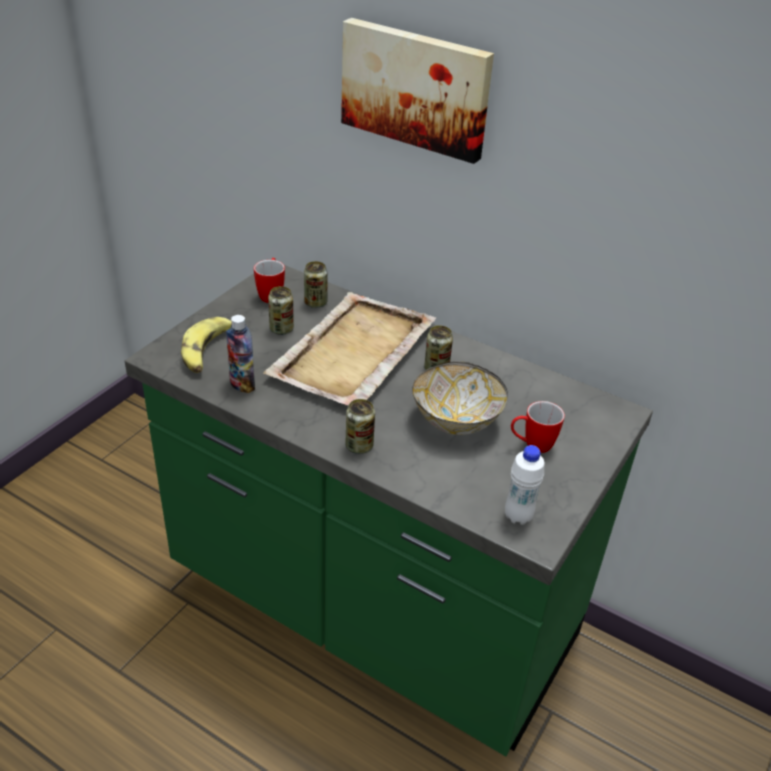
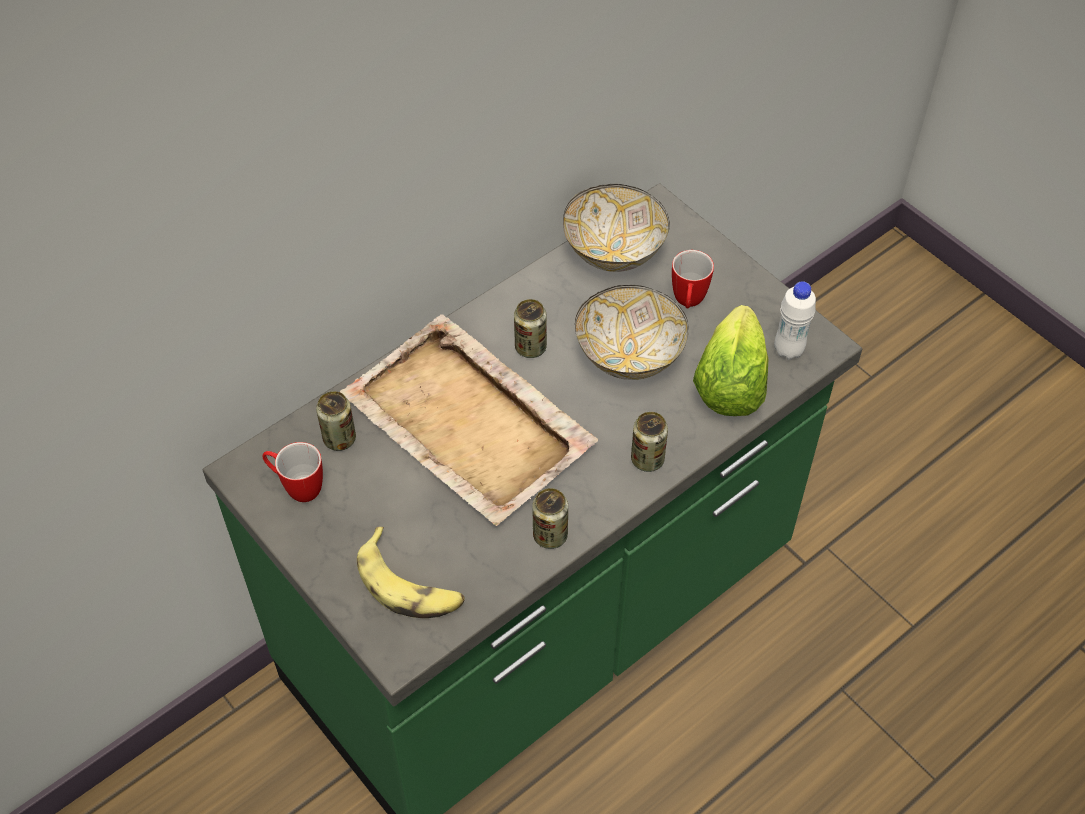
camera: 70 degrees left, 15 degrees up
(242, 385) = (496, 558): bottle -> none
(281, 329) = (387, 491): can -> can (550, 535)
(416, 88) = (341, 116): picture -> none
(458, 483) = (729, 385): none -> lettuce
(558, 395) = (613, 251): none -> bowl

